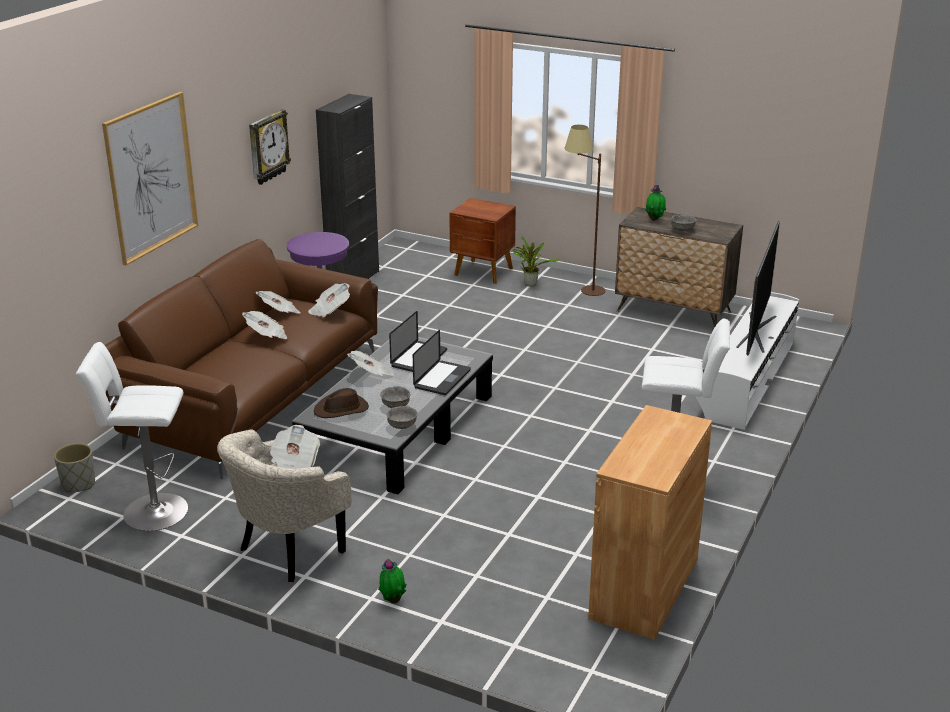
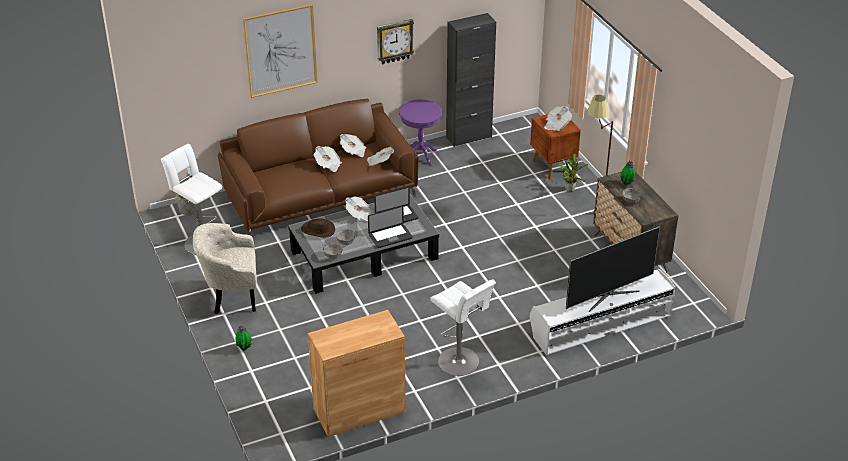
camera: 40 degrees right, 10 degrees up
(294, 464) = (243, 253): newspaper -> newspaper (556, 125)

